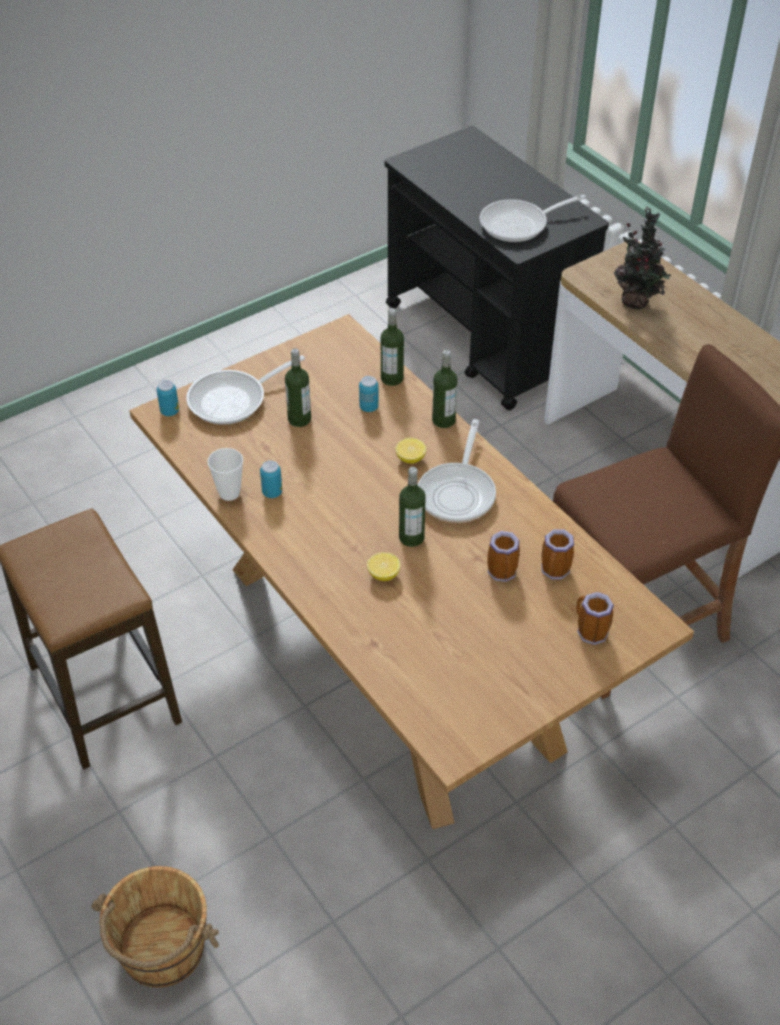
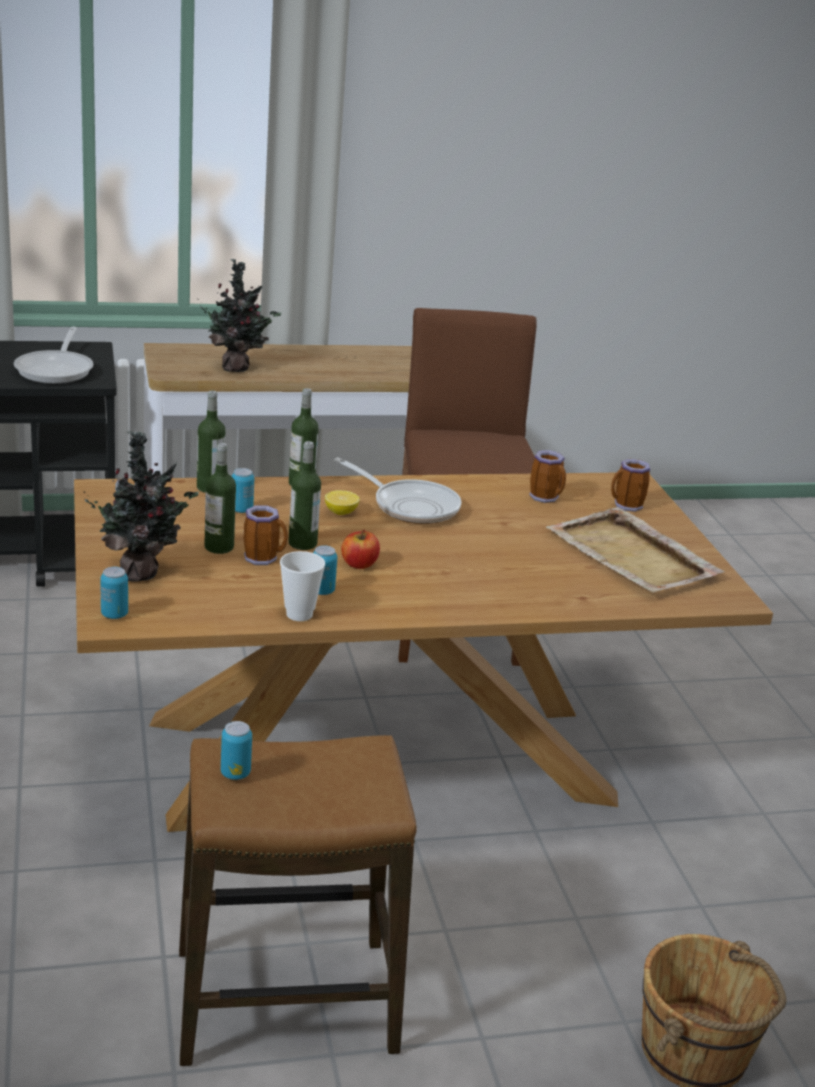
camera: 70 degrees left, 20 degrees down
(60, 540) = (235, 773): none -> can
(234, 400) = (141, 572): frying pan -> potted plant
(329, 497) = (359, 564): none -> apple
(383, 574) = (493, 568): lemon -> none
(411, 538) = (453, 542): bottle -> bottle (302, 543)
(481, 660) = (633, 556): none -> beige tray
(503, 574) = (533, 518): mug -> mug (264, 558)

